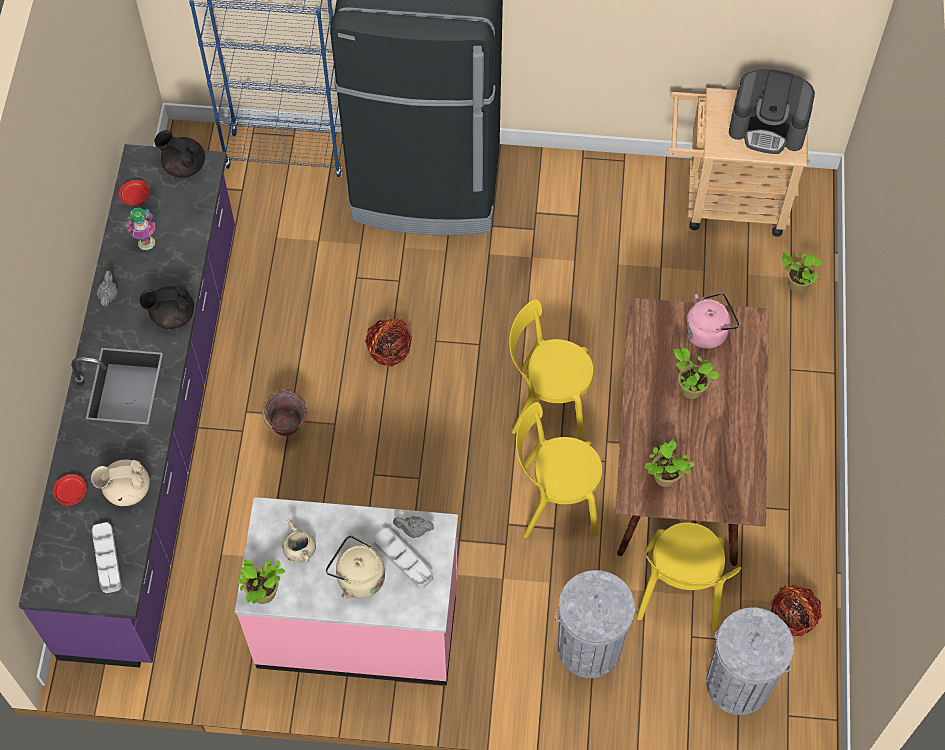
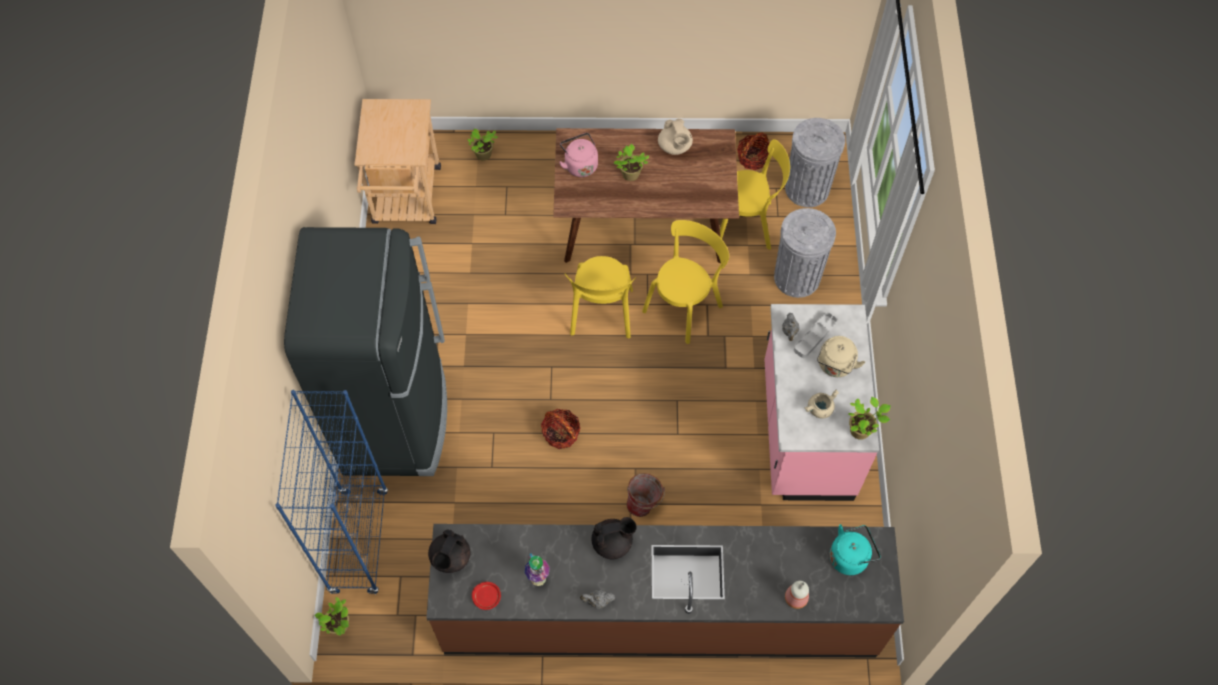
camera: 95 degrees left, 0 degrees up
(71, 492) = (795, 598): red plate -> bottle
(107, 559) = (850, 557): grey tray -> turquoise kettle
(126, 489) = (786, 552): beige teapot -> beige teapot (675, 147)
(155, 433) = (659, 612): purple counter -> brown counter
(172, 315) = (613, 543): black teapot -> black teapot turned 90 degrees counterclockwise
(554, 501) = (684, 306): yellow chair -> yellow chair turned 135 degrees counterclockwise
(664, 478) = (706, 189): potted plant -> potted plant (340, 626)
(768, 127) = (394, 123): coffee machine -> none

